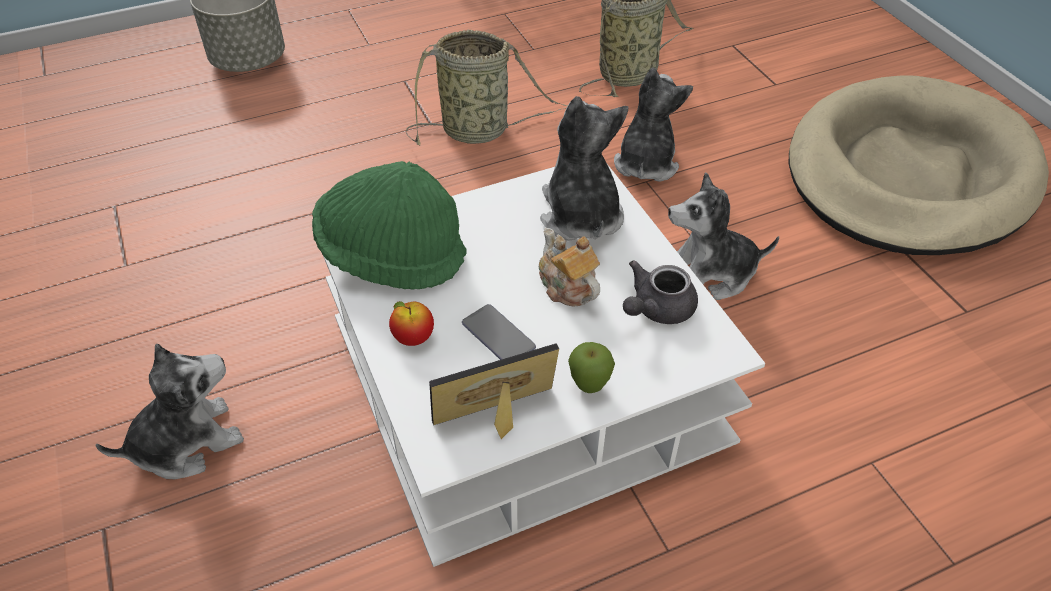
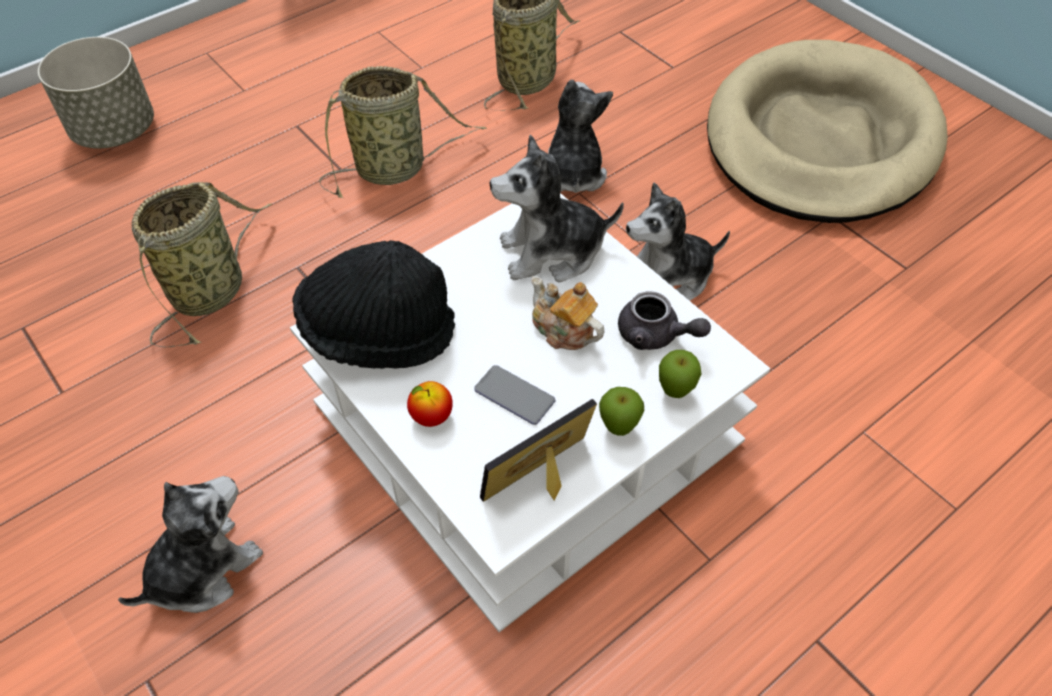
camera: 15 degrees left, 5 degrees up
(282, 204) = (212, 289): none -> basket
(392, 255) = (378, 333): green hat -> black hat
(580, 215) = (552, 252): plush toy -> plush toy turned 75 degrees counterclockwise
(656, 309) = (655, 335): grey teapot -> grey teapot turned 90 degrees counterclockwise
(658, 365) = (675, 392): none -> apple

